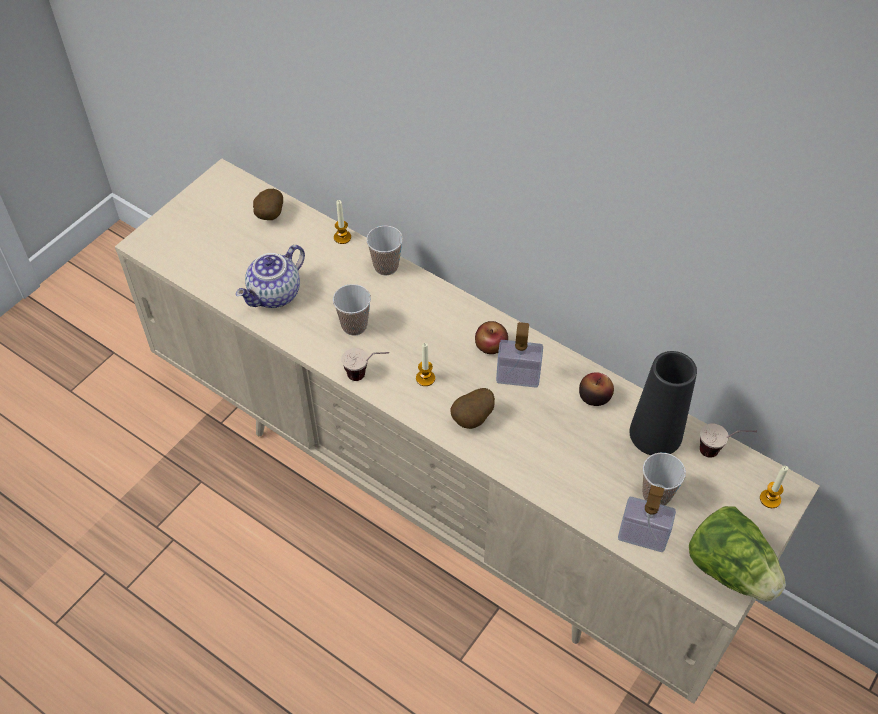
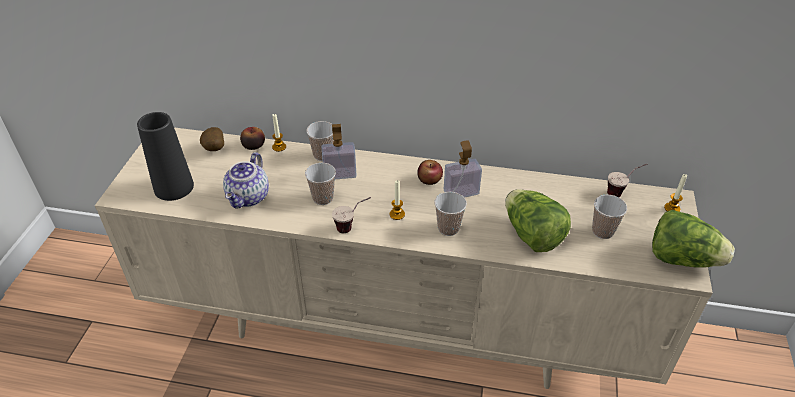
camera: 25 degrees left, 10 degrees down
(473, 419) = (448, 228): potato -> cup
(565, 466) = (531, 235): none -> lettuce
(594, 397) = (520, 187): apple -> apple (253, 145)
(642, 536) = (613, 259): soap dispenser -> soap dispenser (340, 174)
(655, 434) = (574, 195): black vase -> black vase (174, 187)

